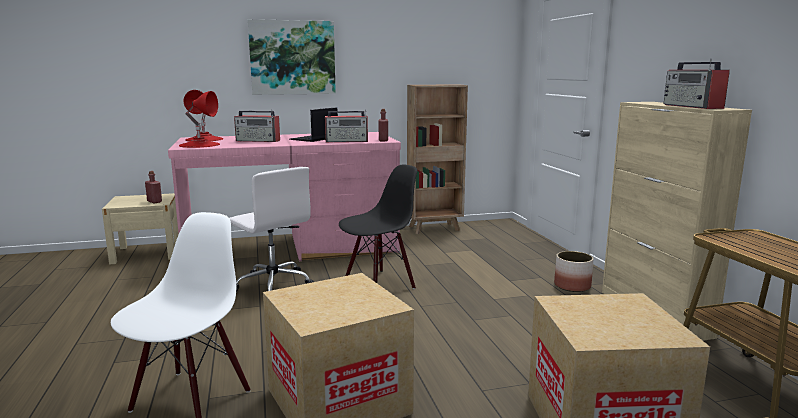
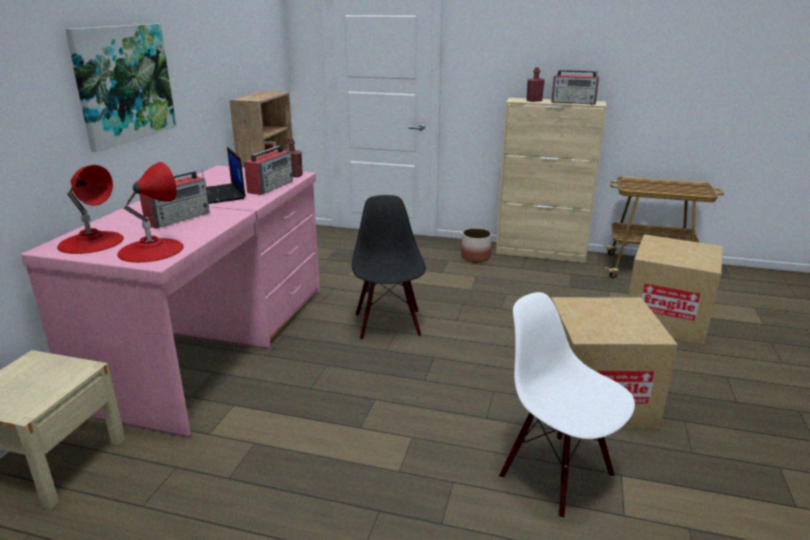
camera: 60 degrees left, 10 degrees up
(154, 201) = (65, 372): red bottle -> red bottle (534, 101)
(272, 284) = (321, 379): white office chair -> none

